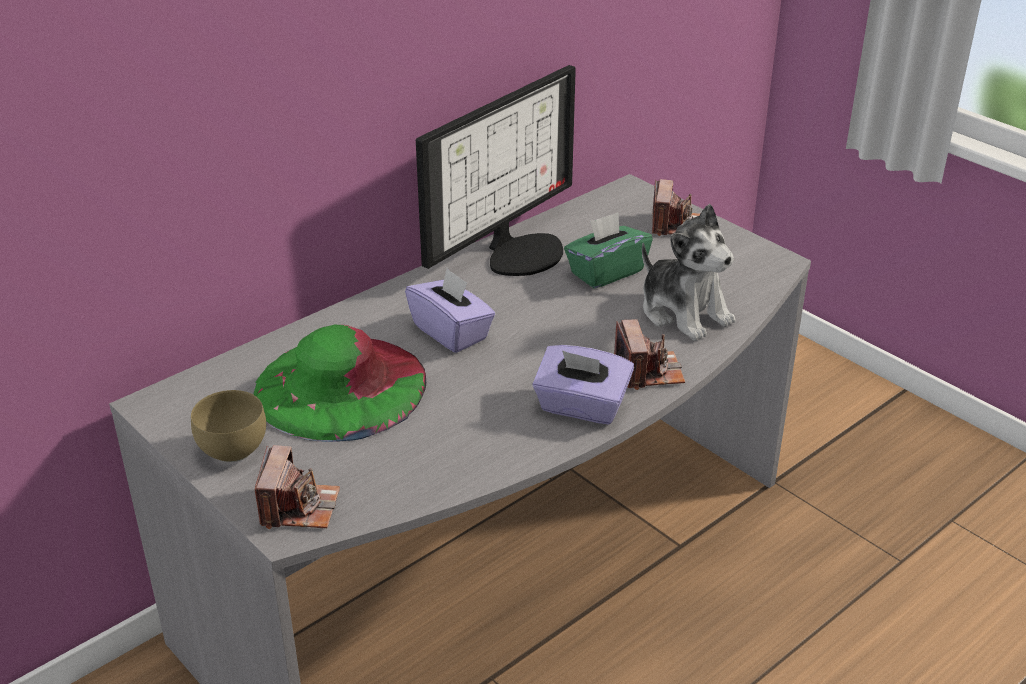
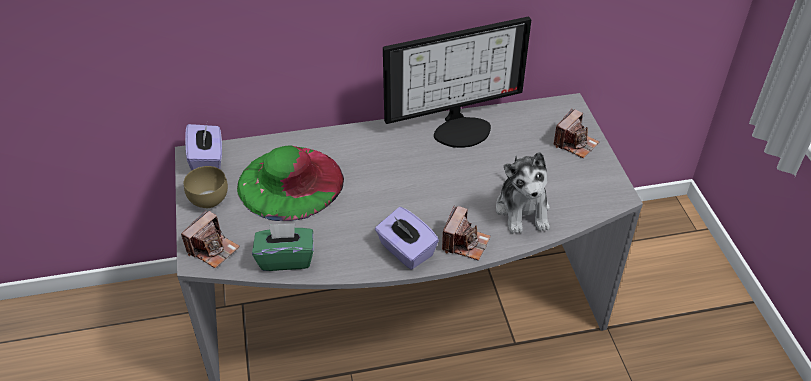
camera: 30 degrees right, 10 degrees up
(451, 332) = (376, 170): purple tissue box -> purple tissue box (207, 160)
(606, 272) = (500, 162): green tissue box -> green tissue box (286, 259)

